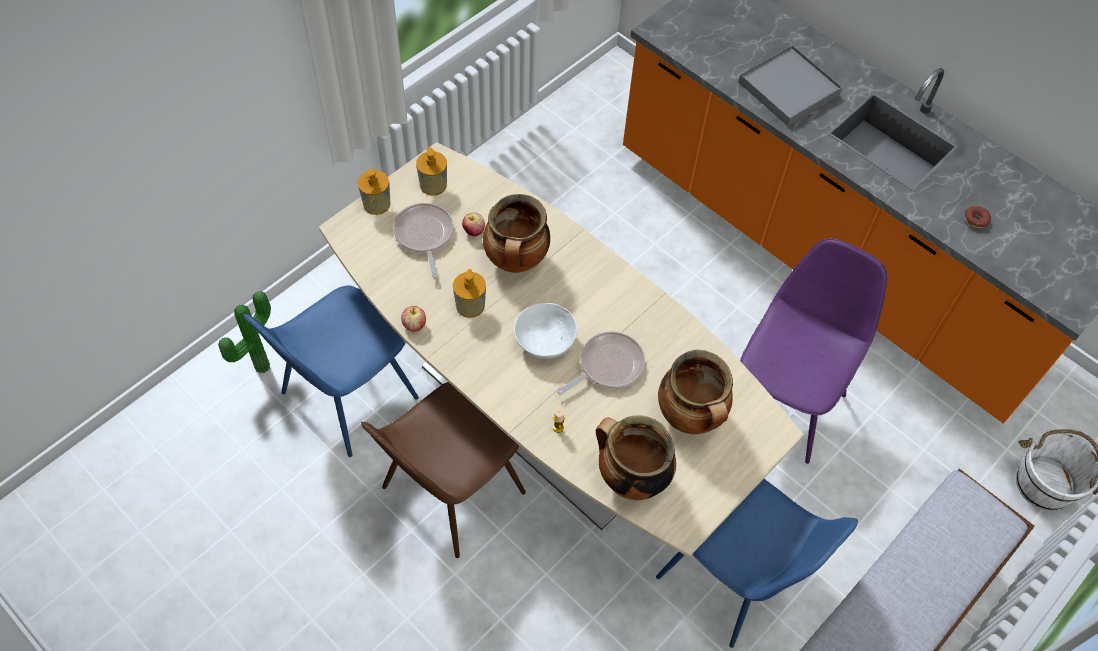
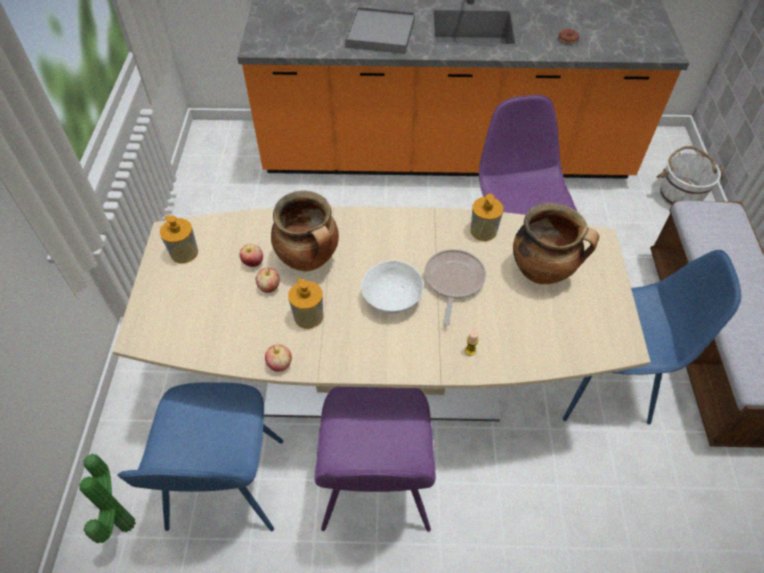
camera: 40 degrees left, 5 degrees down
(376, 204) = (149, 298): soap dispenser -> soap dispenser (483, 231)
(424, 235) = (216, 293): frying pan -> none
(450, 492) = (376, 487): brown chair -> purple chair
(465, 260) = (269, 287): none -> apple
(630, 478) = (556, 343): cooking pot -> none

